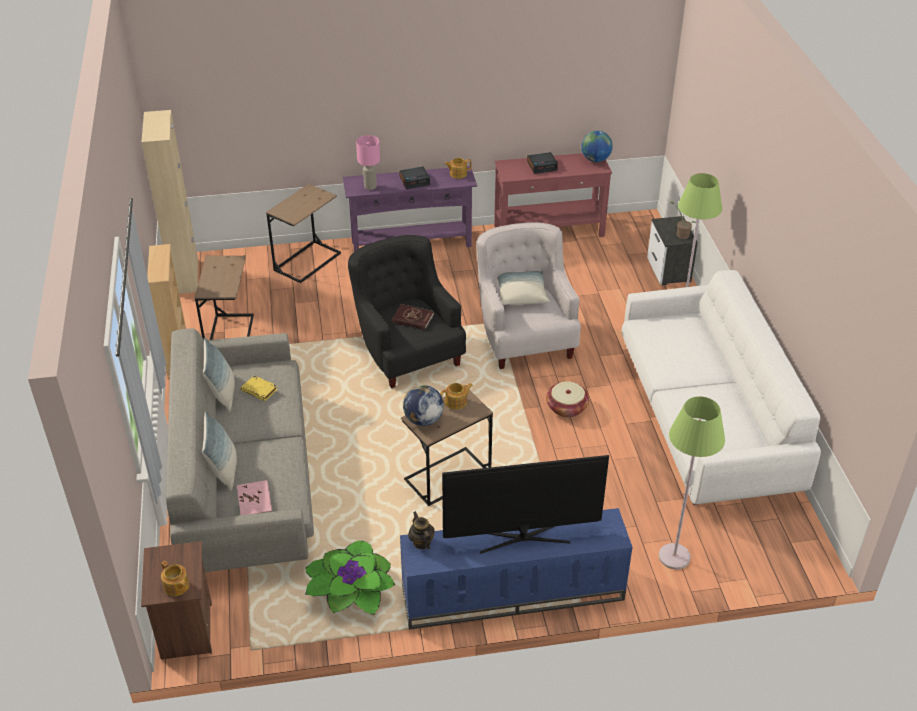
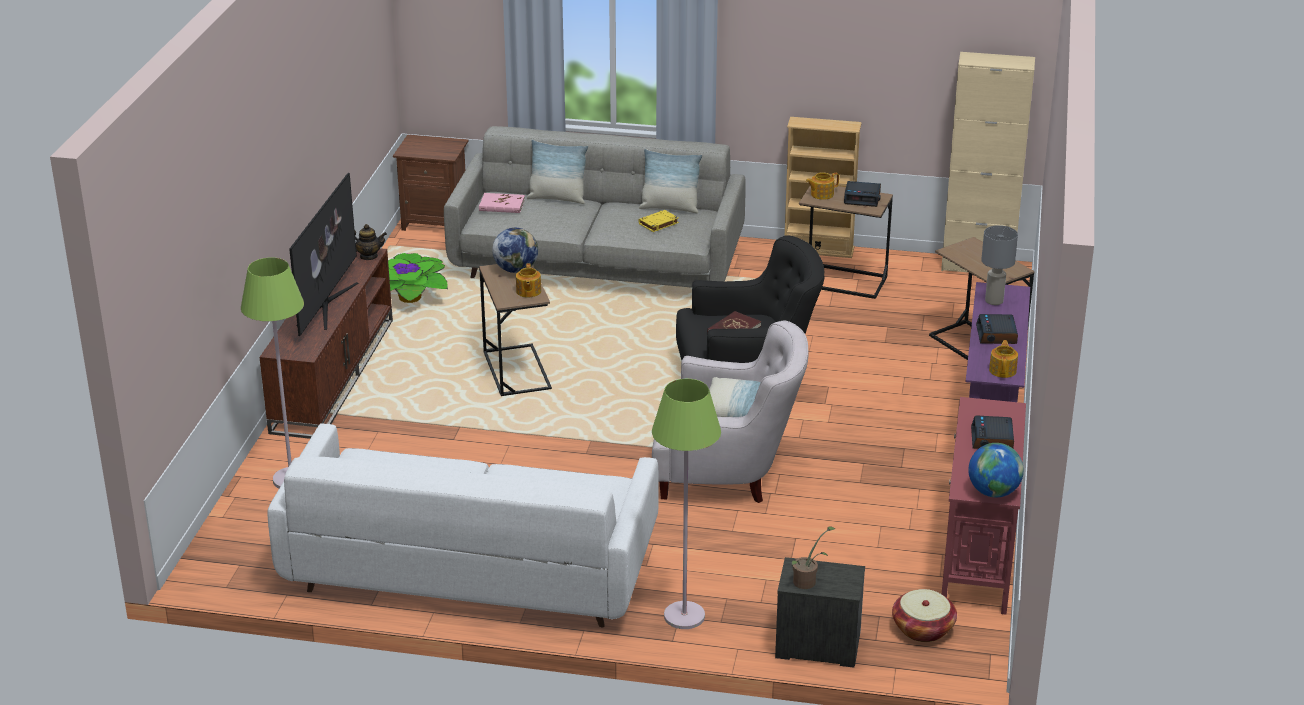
camera: 110 degrees right, 10 degrees down
(176, 586) = (413, 147): teapot -> teapot (821, 194)
(218, 268) = (862, 198): none -> alarm clock
(370, 186) = (994, 301): pink table lamp -> grey table lamp
(512, 595) = (332, 374): blue tv stand -> brown tv stand
(566, 408) = (570, 471): basket -> basket (923, 629)

